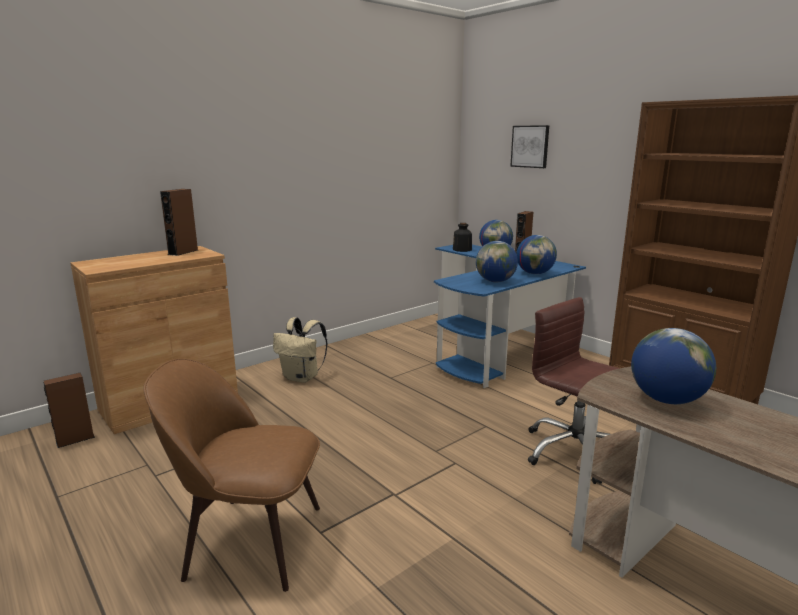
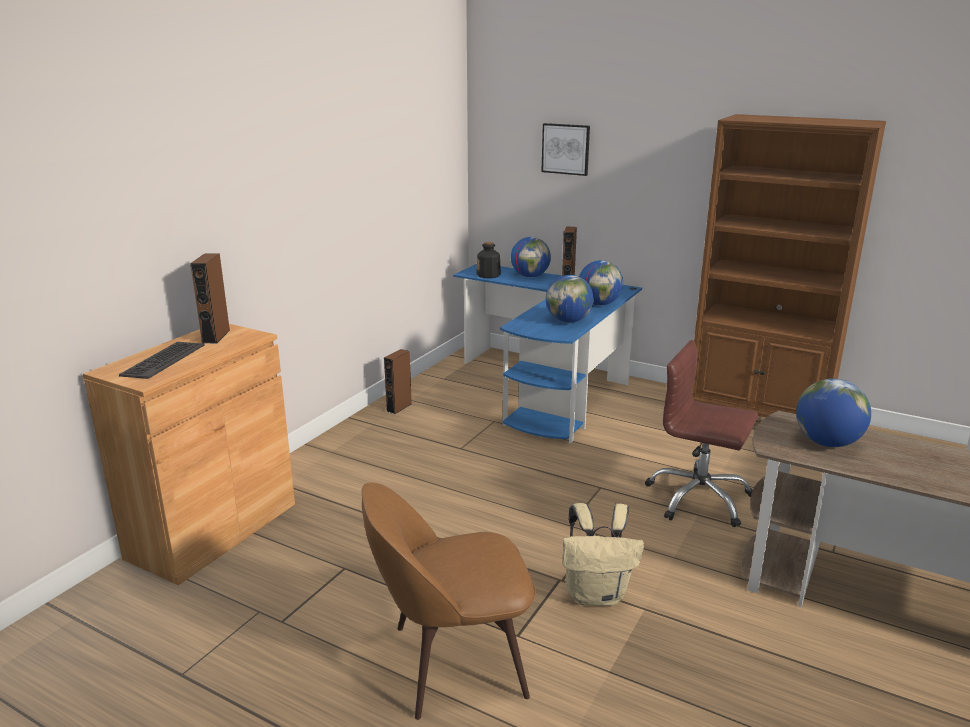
camera: 20 degrees left, 5 degrees up
(75, 440) = (131, 603): brown speaker -> brown speaker (399, 407)
(128, 260) = (163, 360): none -> keyboard
(302, 377) = (356, 466): beige backpack -> beige backpack (596, 594)

